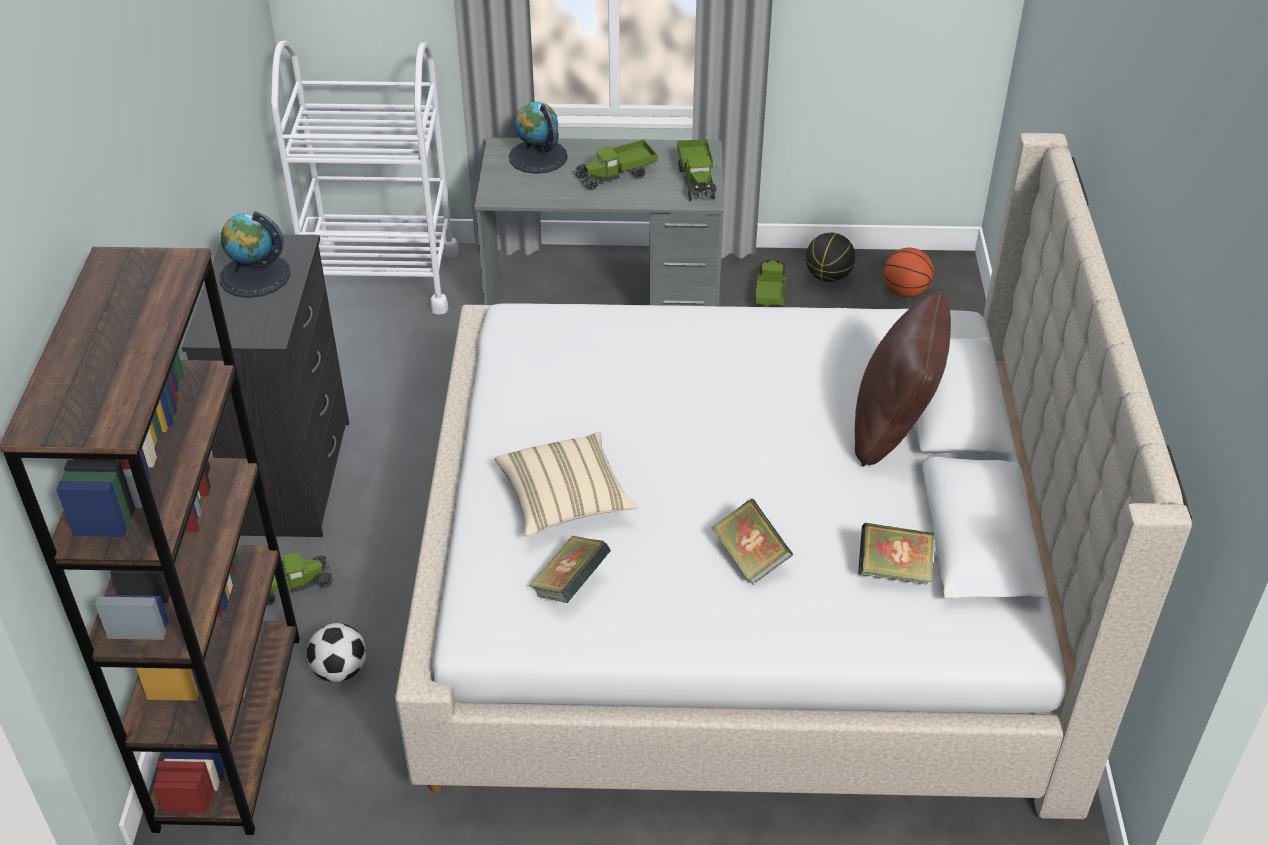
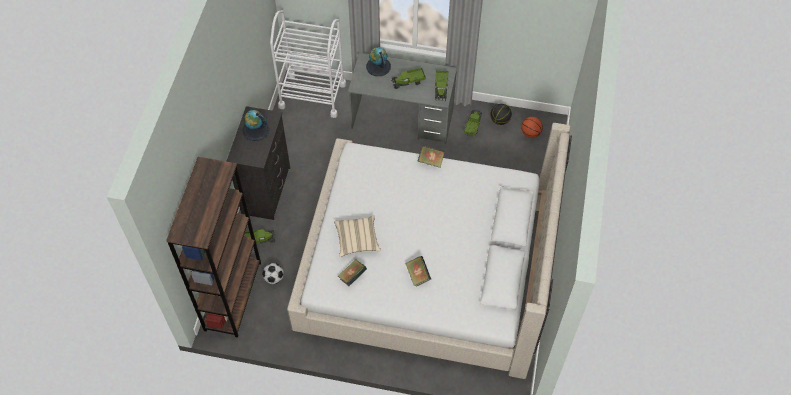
camera: 10 degrees right, 15 degrees up
(893, 427) = (486, 226): brown pillow -> none
(893, 570) = (467, 288): book -> book (431, 161)

